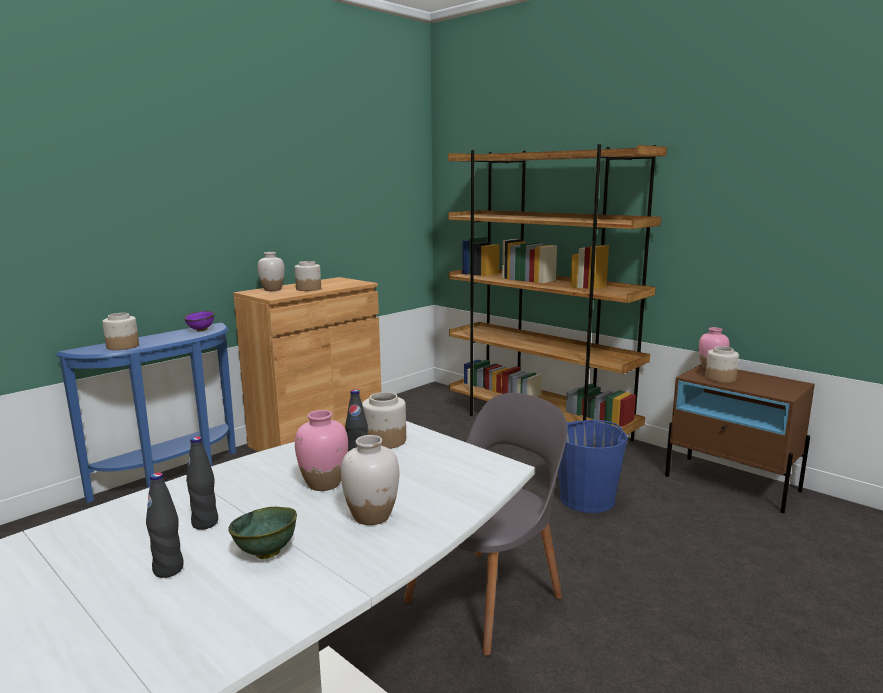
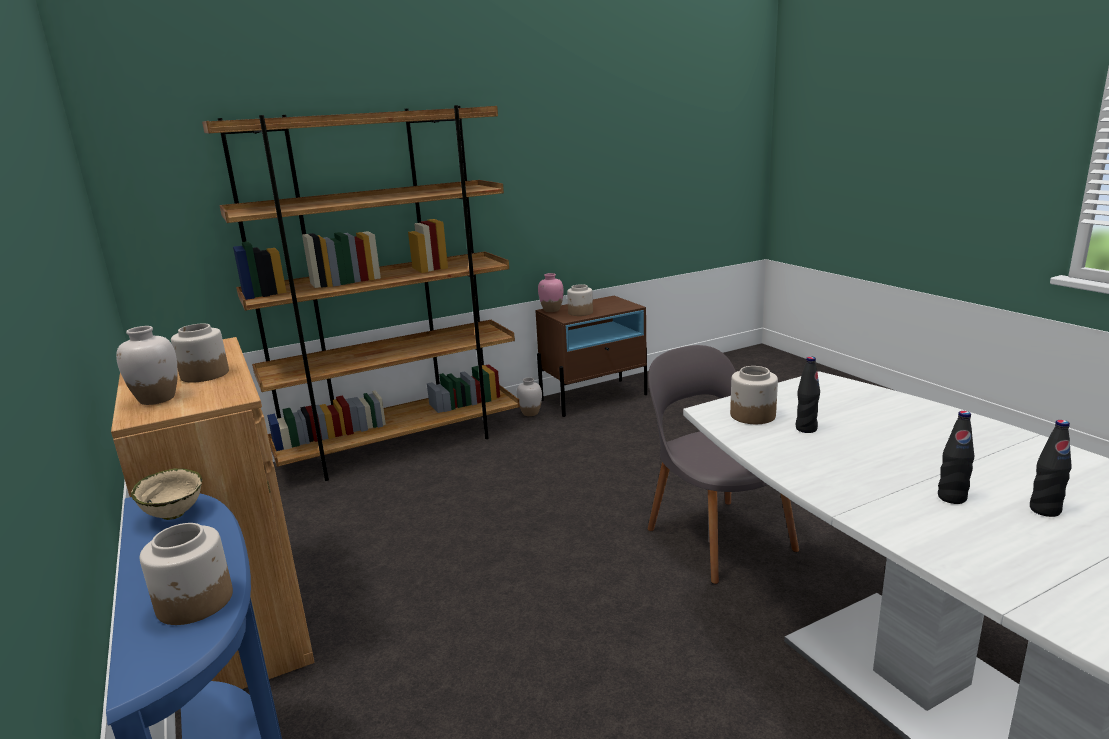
camera: 70 degrees left, 5 degrees up
(201, 330) = (175, 514): purple bowl -> beige bowl
(265, 553) = (998, 469): green bowl -> none
(324, 484) = (856, 444): pink vase -> none
(371, 516) = (918, 428): white vase -> white vase (530, 413)
(587, 499) = (580, 457): blue bucket -> none

